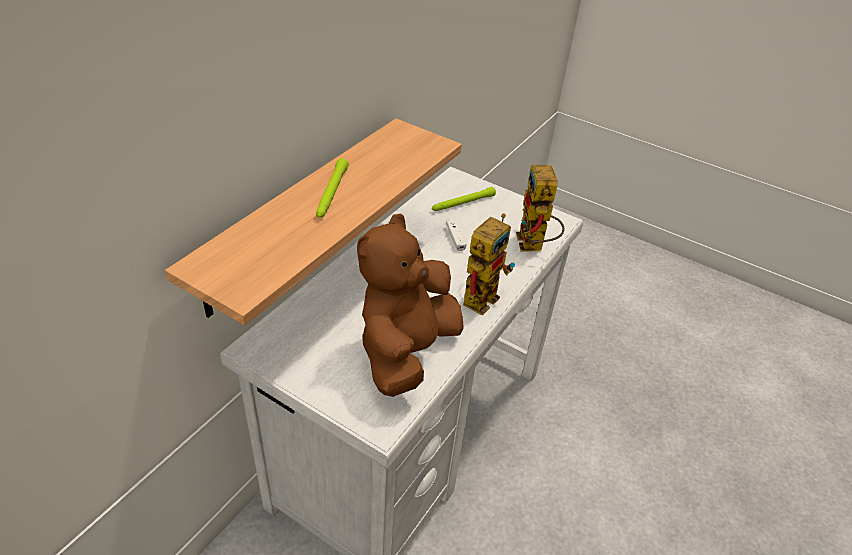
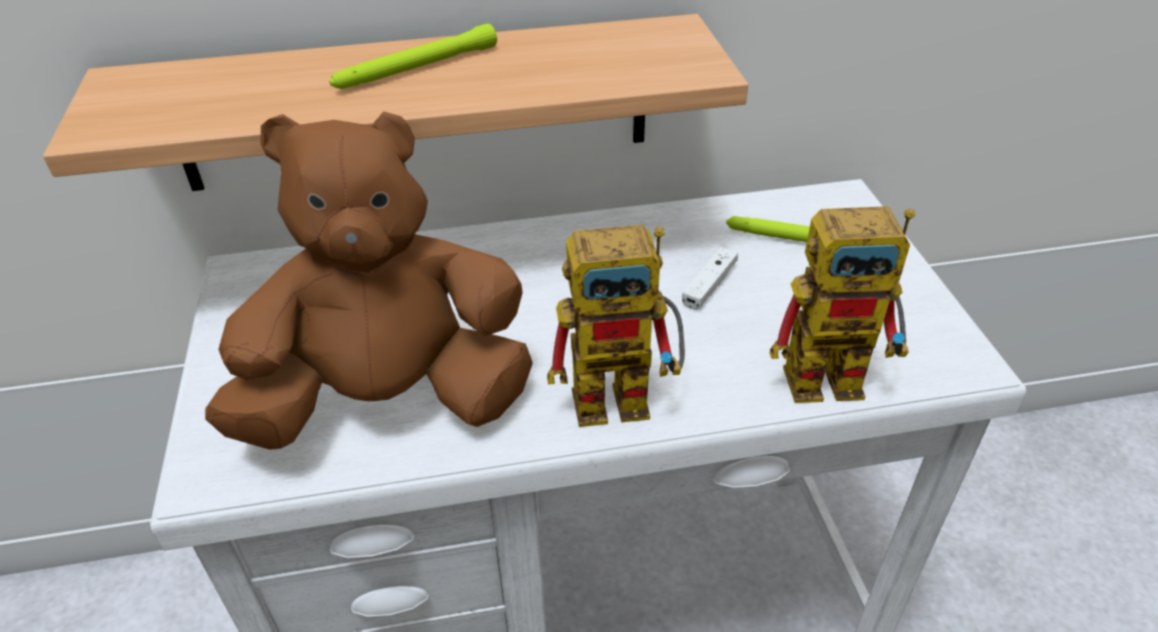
camera: 50 degrees right, 0 degrees up
(533, 247) = (838, 376): toy robot -> toy robot turned 135 degrees counterclockwise

